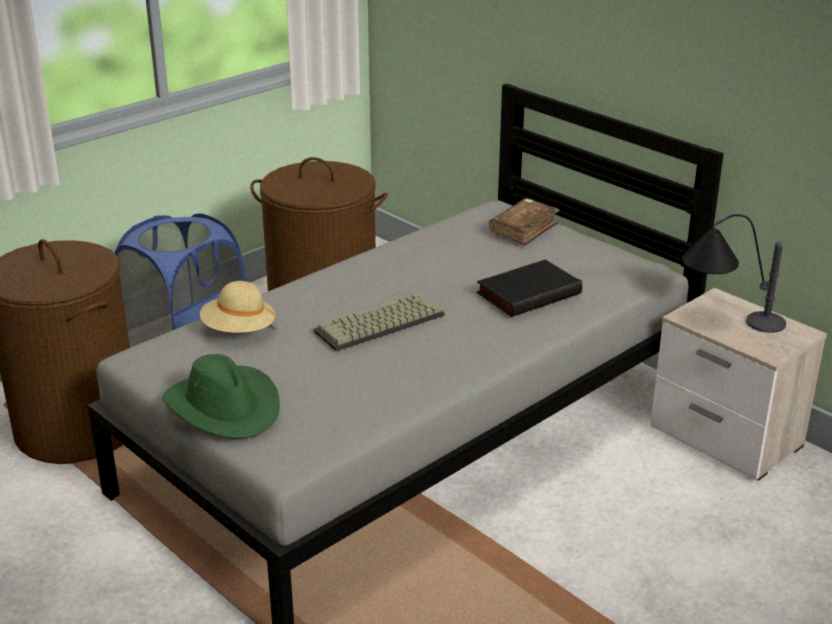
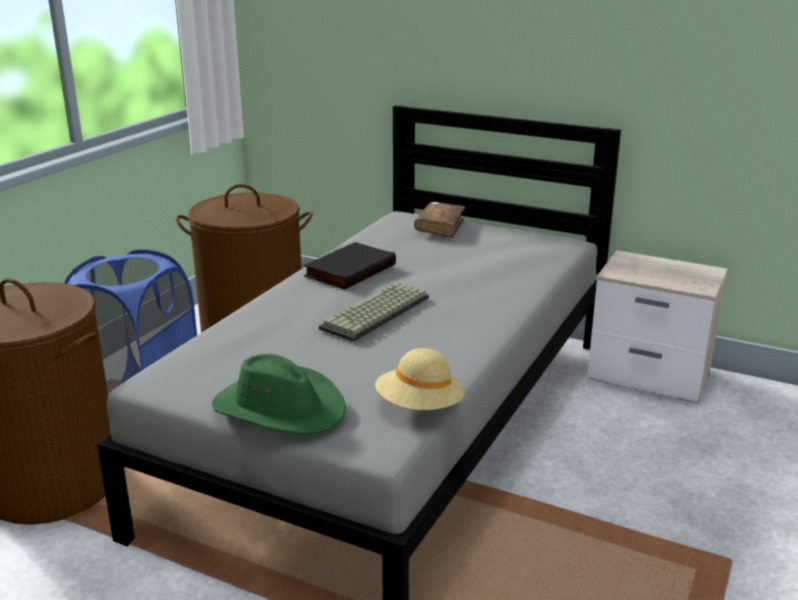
camera: 20 degrees left, 5 degrees down
(238, 331) = (242, 340): beige hat -> beige hat (419, 408)
(528, 292) = (486, 270): black book -> black book (349, 270)
(725, 322) = (648, 272): table lamp -> none

